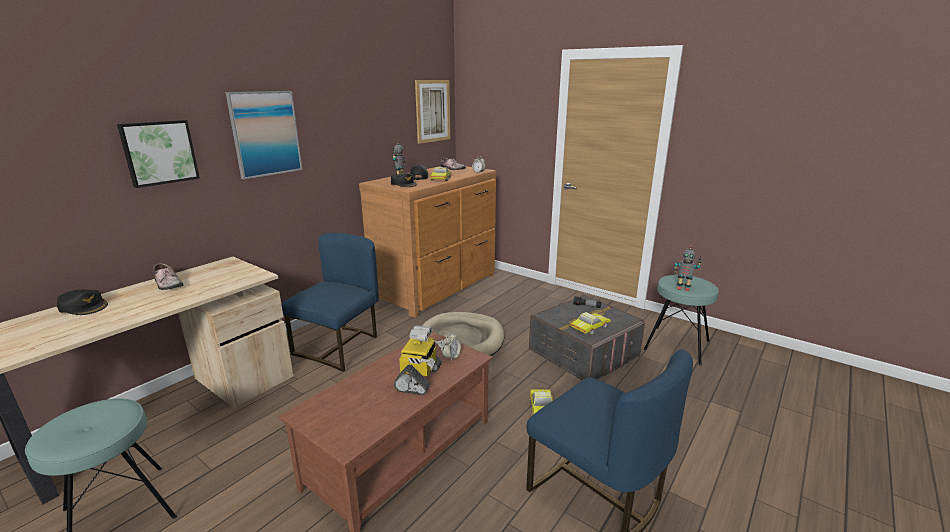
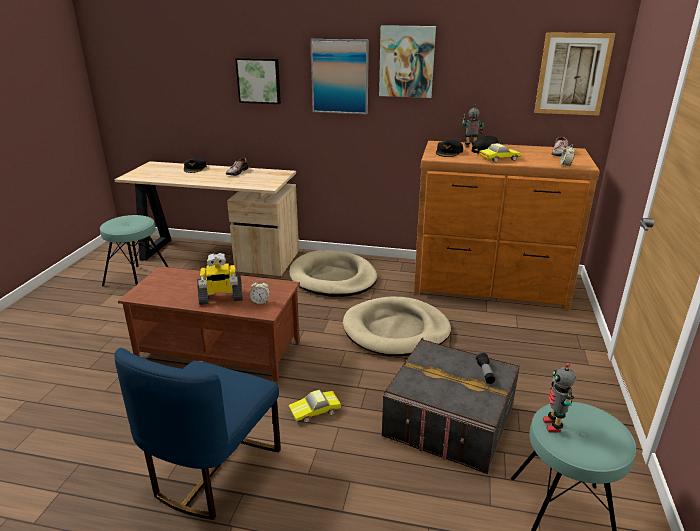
camera: 65 degrees right, 5 degrees up
(326, 111) = (406, 61): none -> picture
(340, 347) = (333, 278): blue chair -> beige dog bed
(589, 327) = (429, 383): toy car -> none

